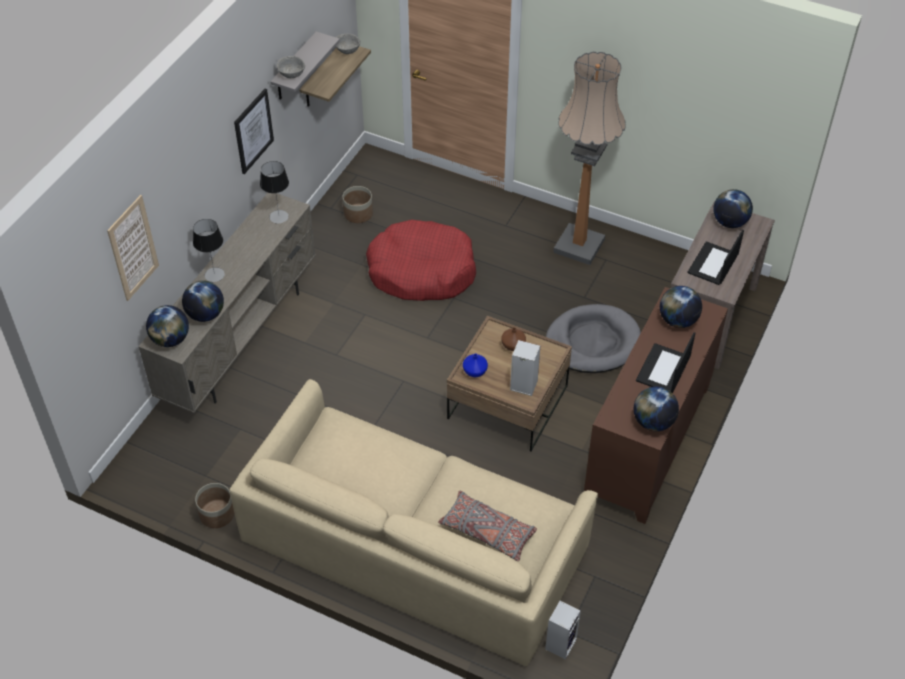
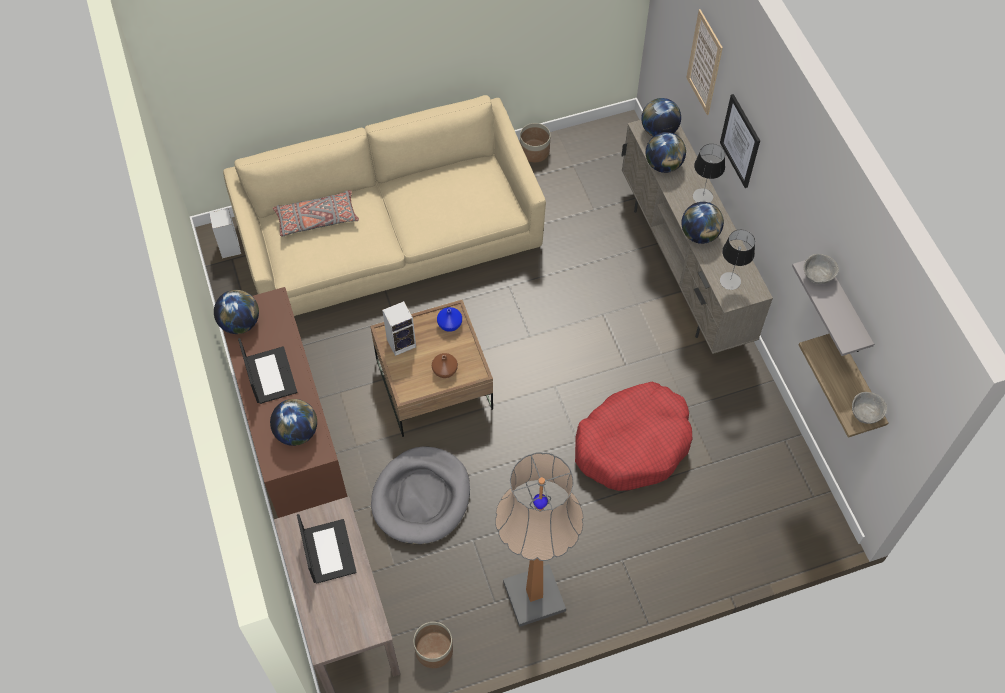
camera: 135 degrees right, 10 degrees up
(253, 131) = (794, 241): picture -> picture (740, 141)
(358, 213) = (755, 455): planter -> planter (434, 650)
(729, 222) = (354, 621): globe -> globe (699, 235)

